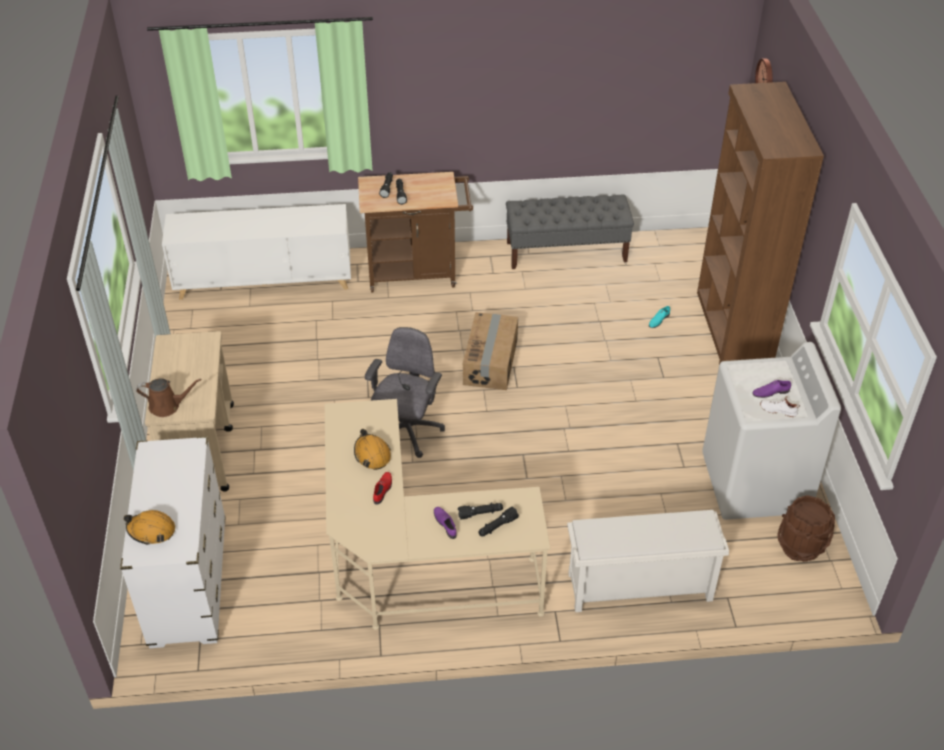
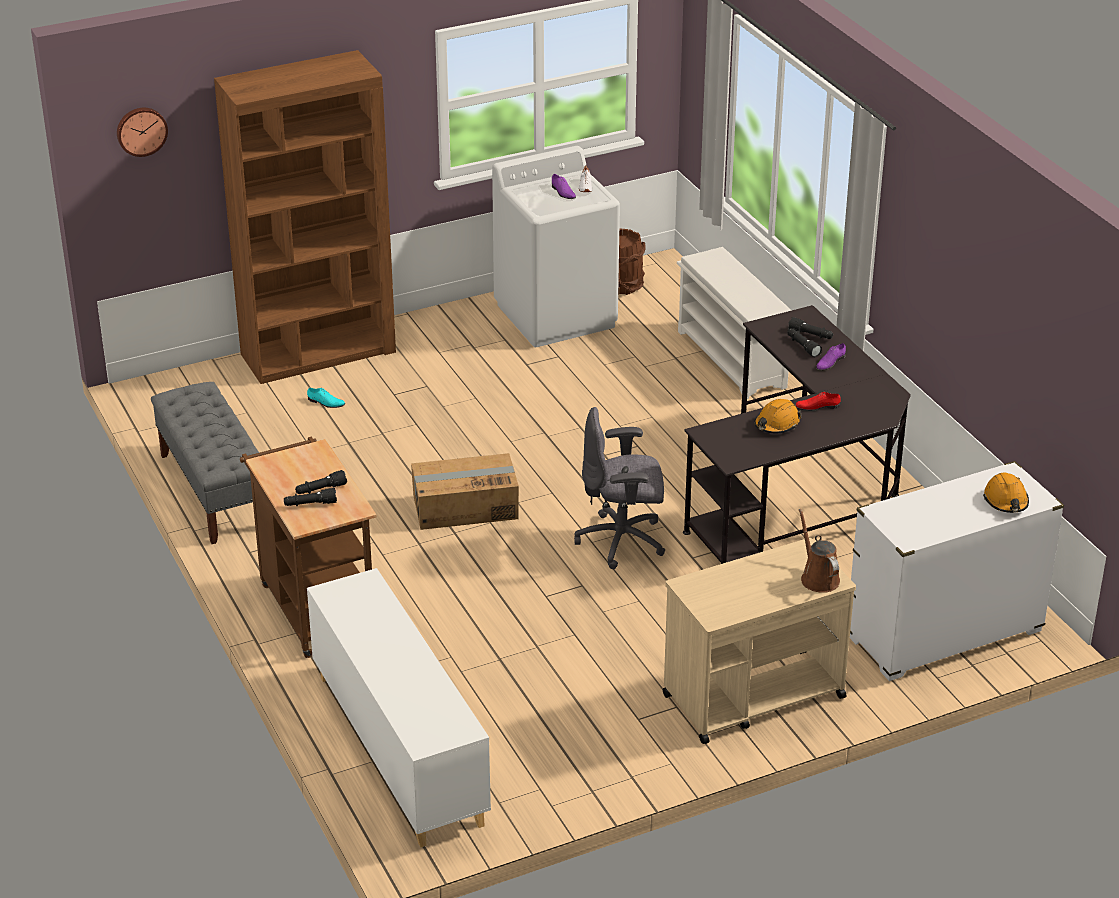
camera: 110 degrees left, 10 degrees down
(412, 561) = (800, 493): beige desk -> black desk

